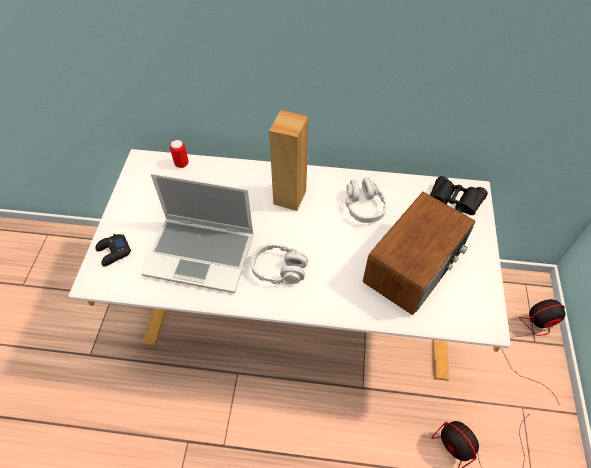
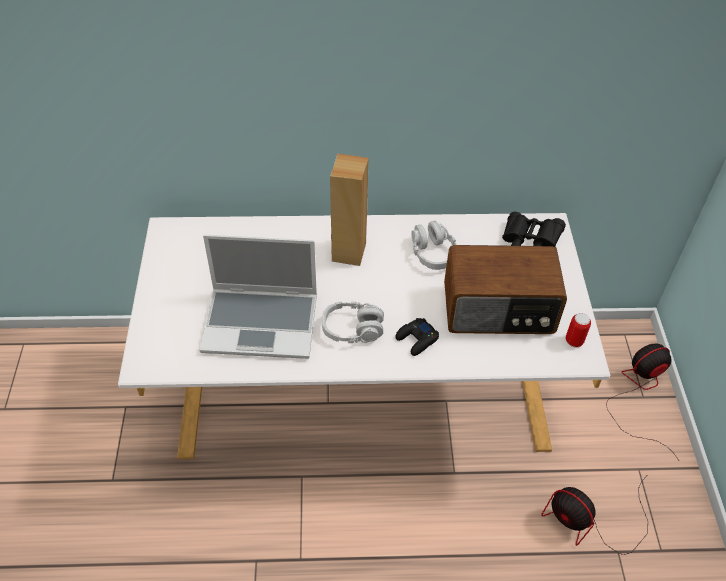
camera: 10 degrees left, 5 degrees down
(113, 252) = (159, 332): black game controller -> black game controller (417, 339)
(181, 164) = (215, 228): can -> can (574, 341)
(414, 267) = (499, 310): radio -> radio turned 60 degrees clockwise

